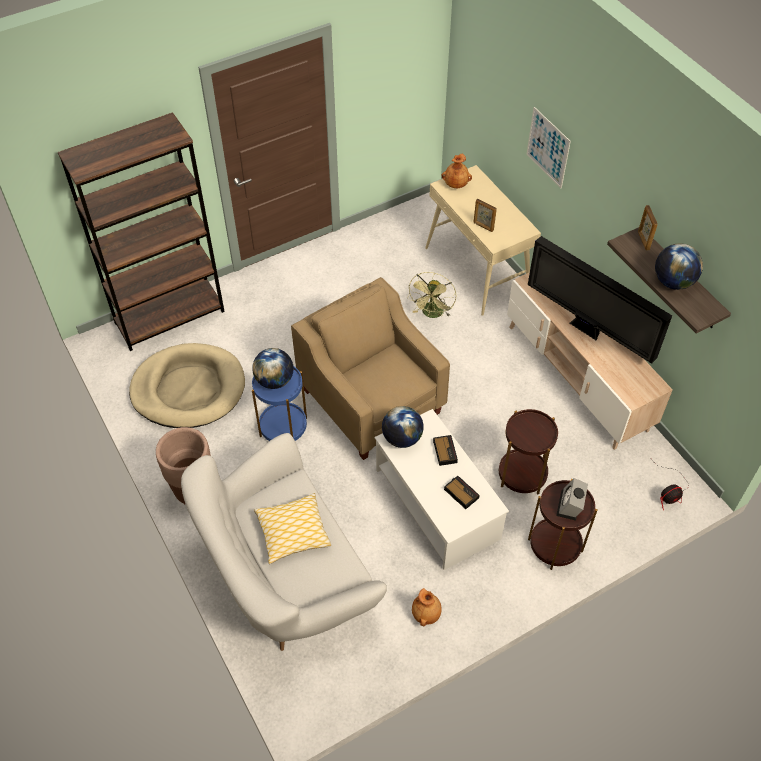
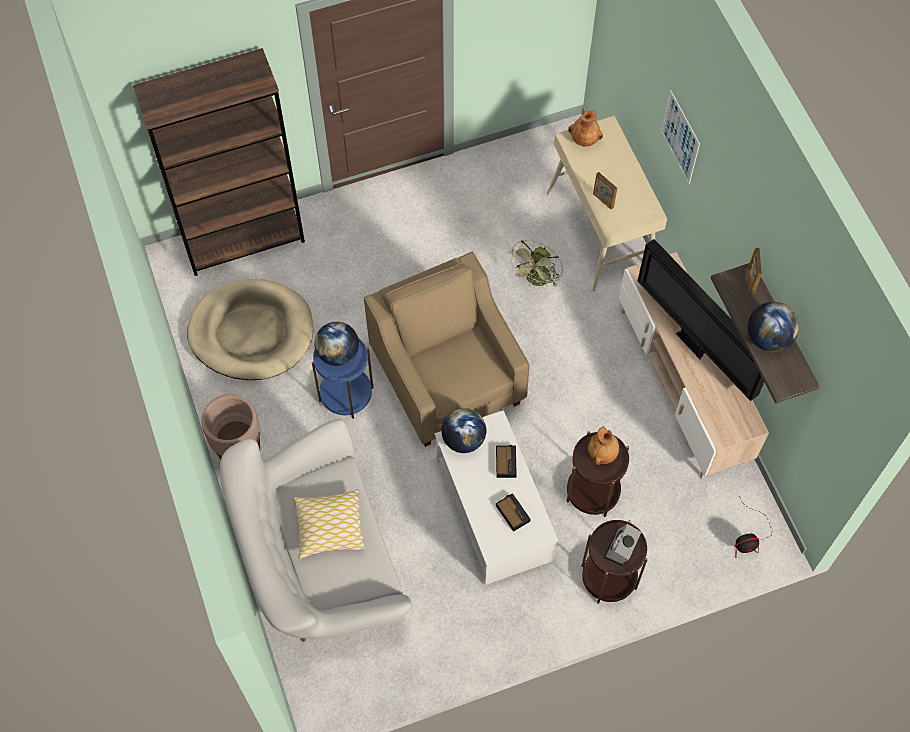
camera: 10 degrees right, 10 degrees up
(426, 614) = (457, 629): brown vase -> brown vase (603, 453)

